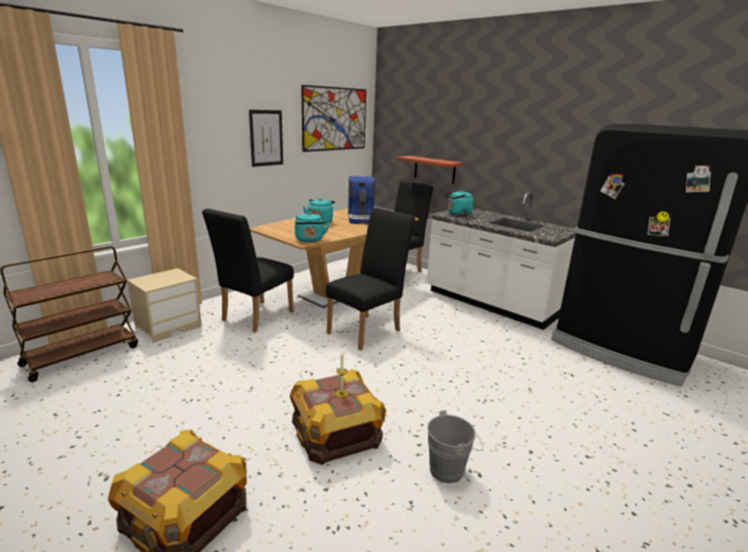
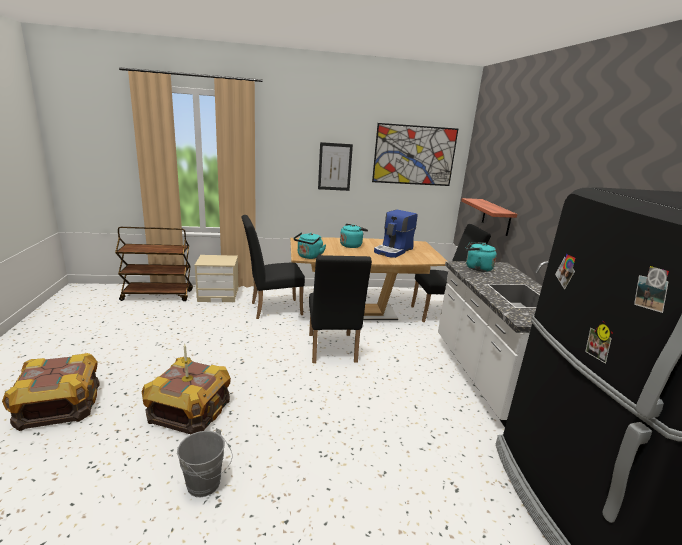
camera: 40 degrees right, 0 degrees up
(368, 330) = (332, 350): black chair -> black chair turned 90 degrees clockwise

